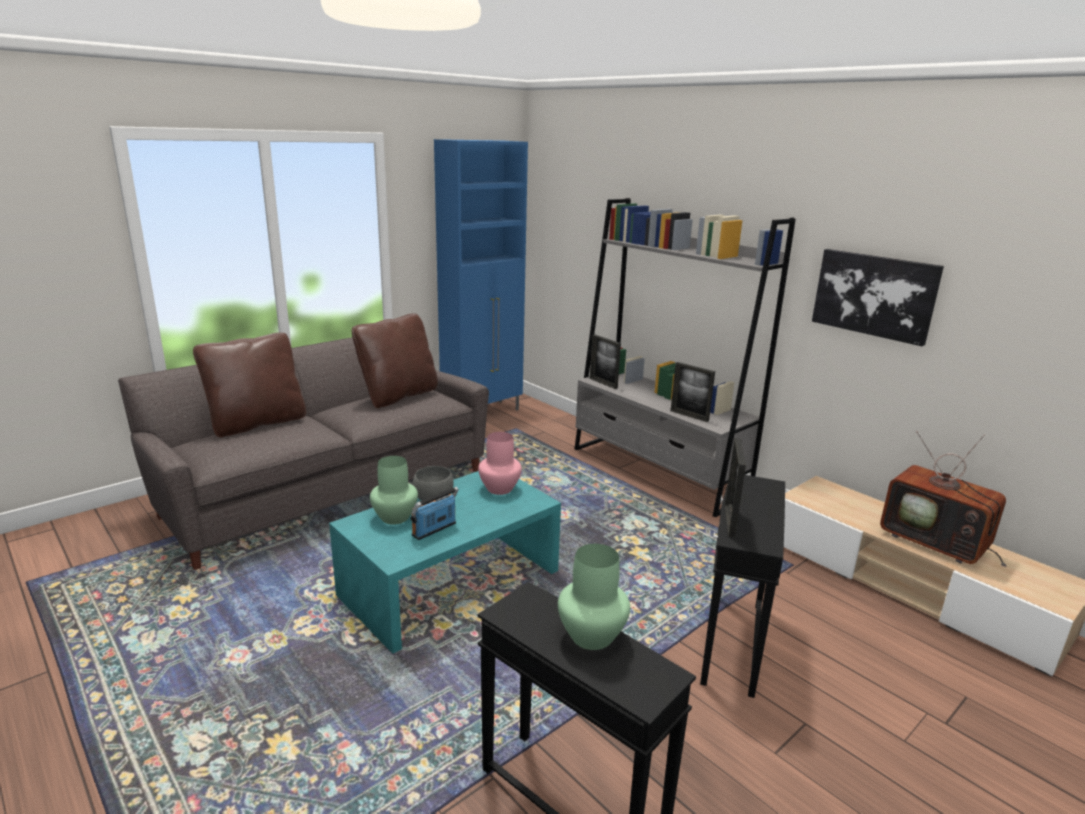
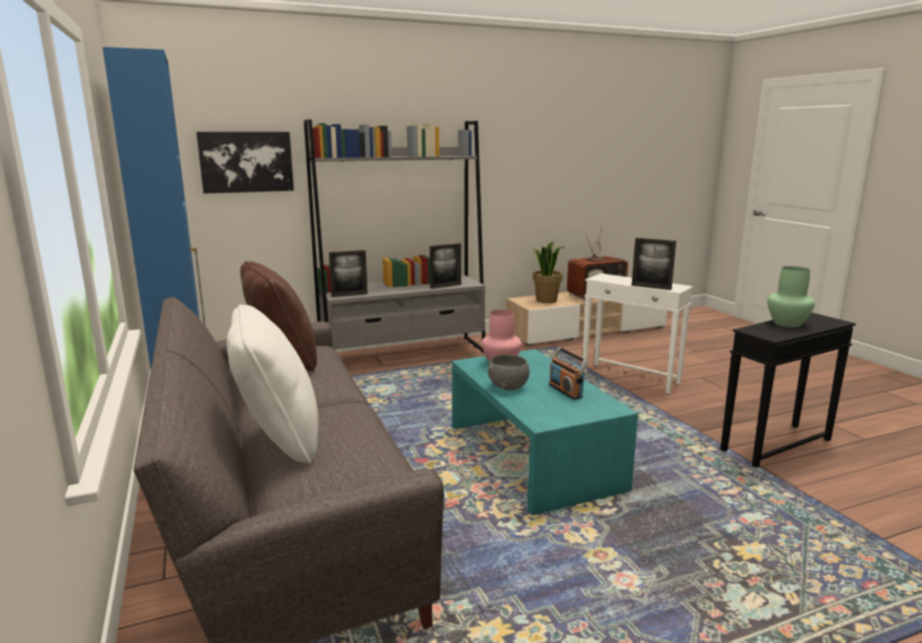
camera: 70 degrees left, 5 degrees down
(257, 423) = (278, 440): brown pillow -> white pillow
(395, 517) = (536, 404): green vase -> none
(731, 642) = (630, 378): black side table -> white side table
(844, 503) = (546, 300): none -> potted plant
(874, 295) = (519, 166): picture -> picture (246, 162)

